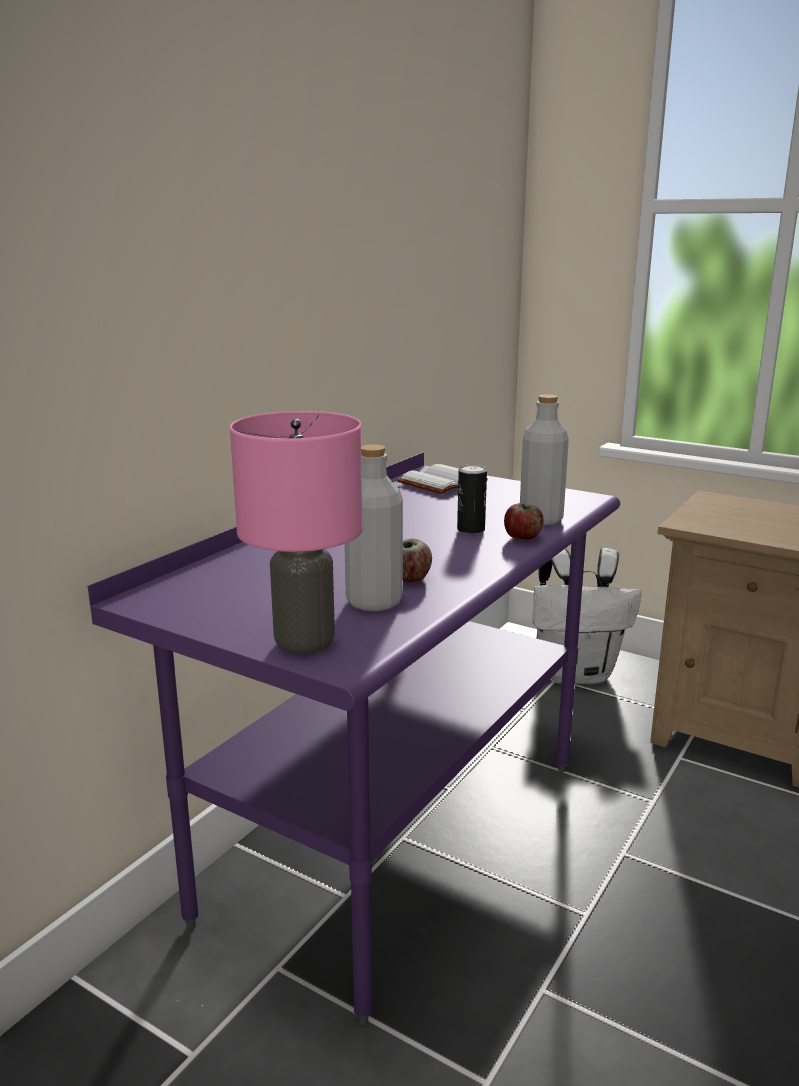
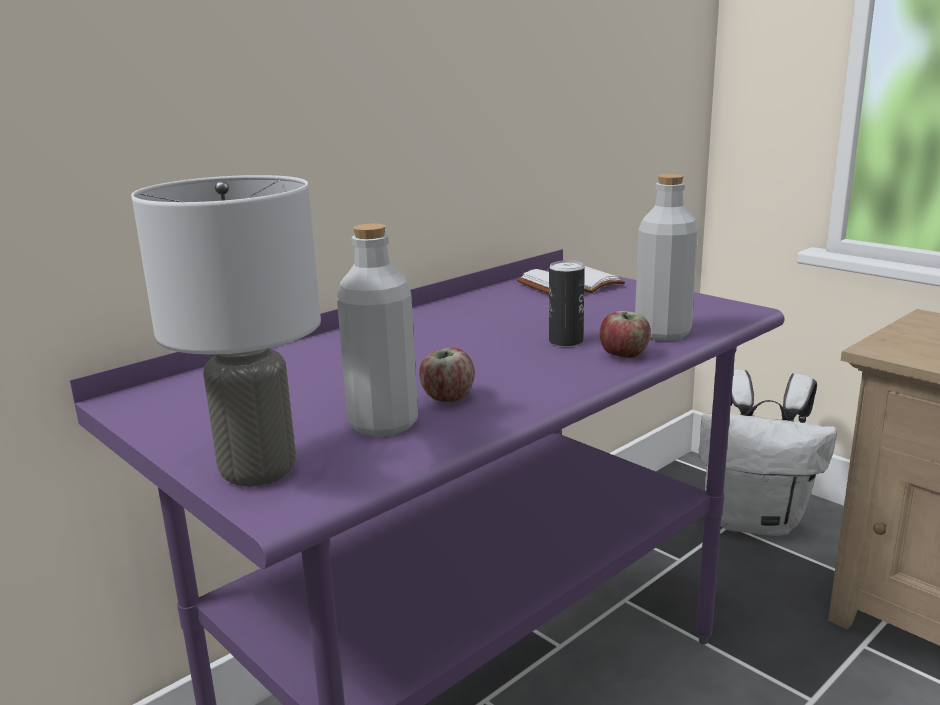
camera: 15 degrees right, 0 degrees up
(308, 642) = (263, 471): pink table lamp -> white table lamp

